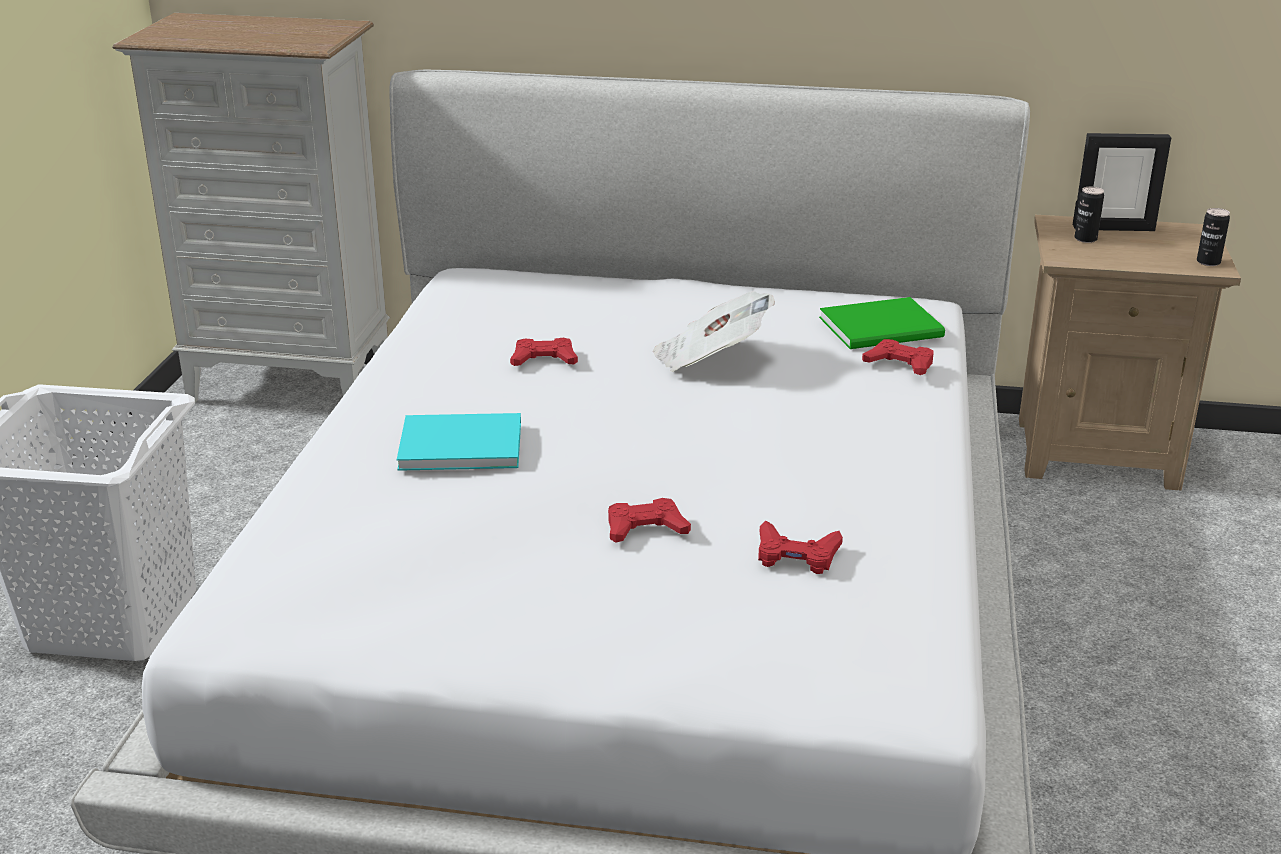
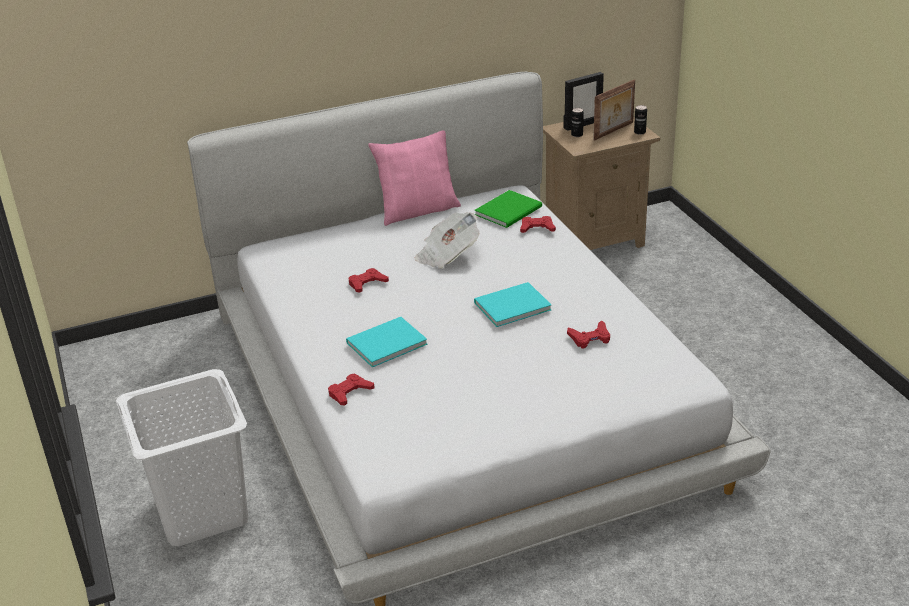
camera: 30 degrees left, 5 degrees up
(293, 388) = (144, 349): white dresser -> none
(645, 528) = (514, 351): red game controller -> red game controller (350, 393)
(717, 459) = (509, 306): none -> turquoise book
(741, 289) = (418, 210): none -> pink pillow
(1160, 250) = (614, 131): none -> picture frame

